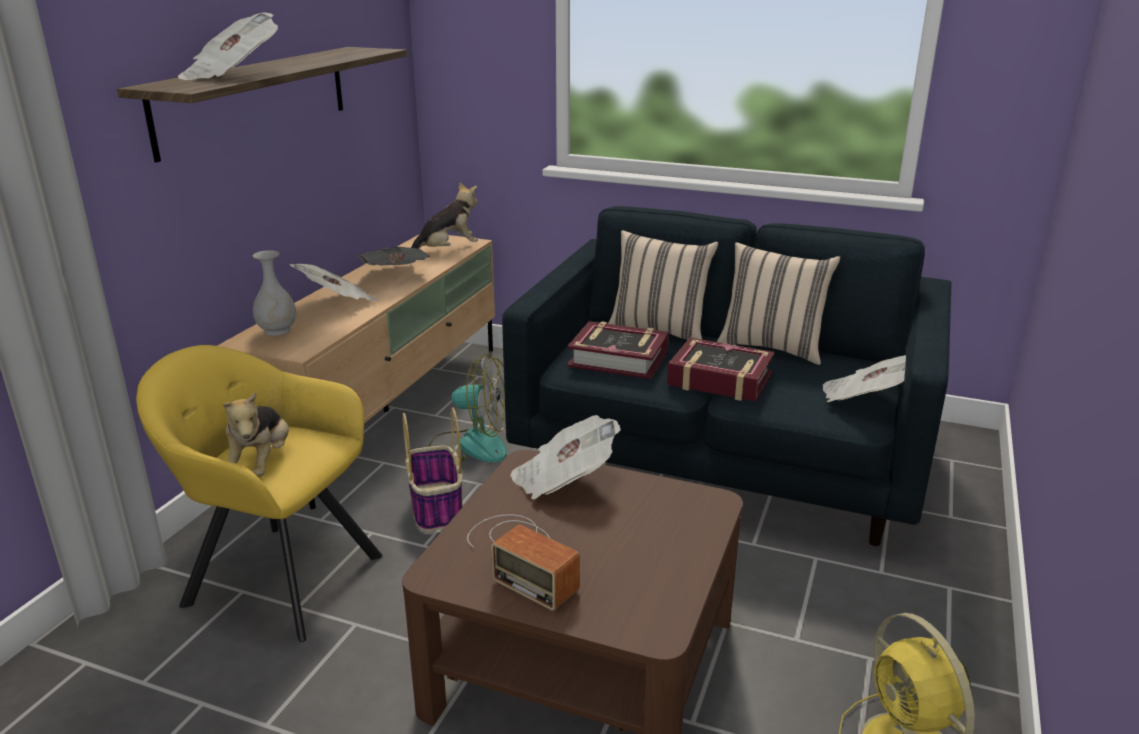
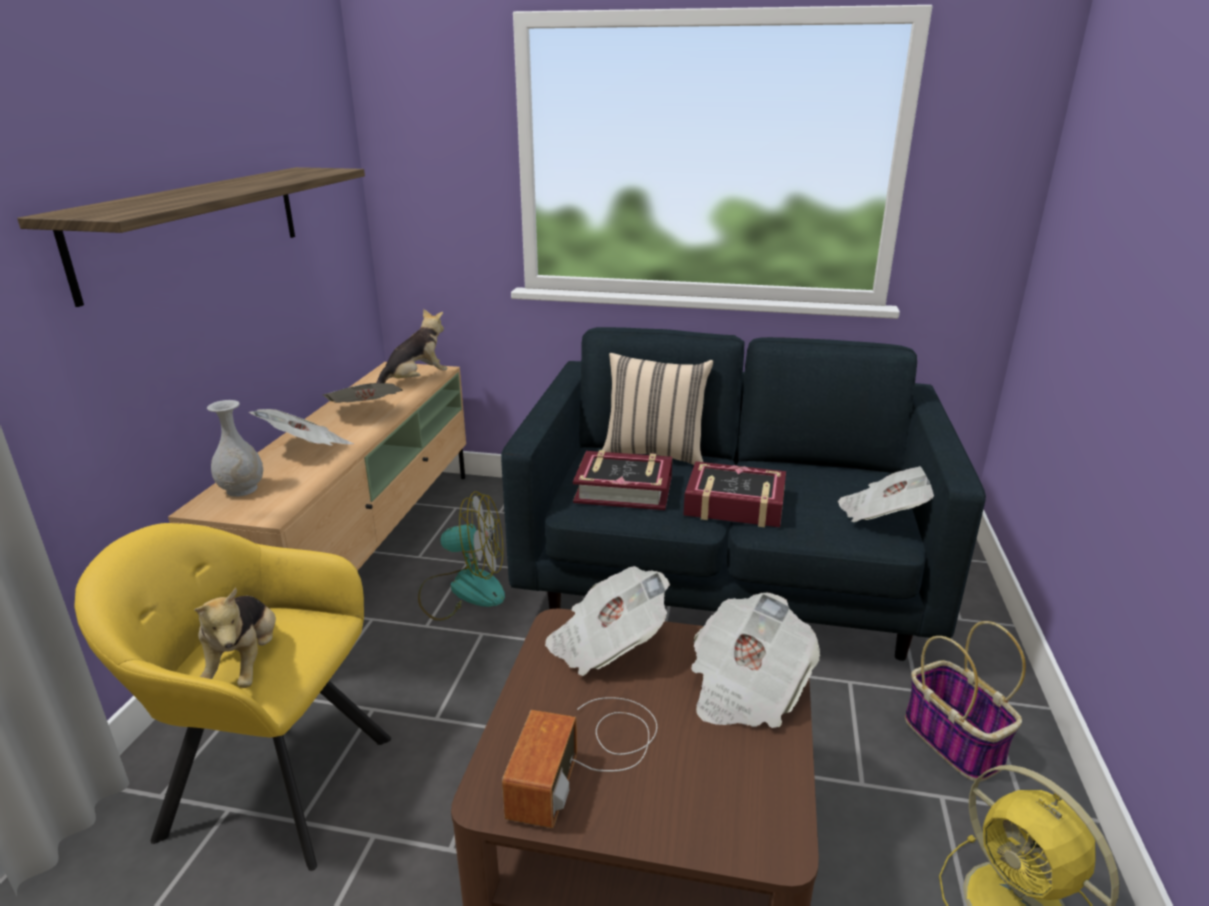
camera: 10 degrees left, 0 degrees up
(232, 75) = (168, 199): newspaper -> newspaper (746, 688)
(437, 508) = (442, 669): basket -> basket (955, 742)
(522, 556) = (588, 756): radio -> radio turned 75 degrees clockwise
(772, 347) = (772, 463): beige pillow -> none

